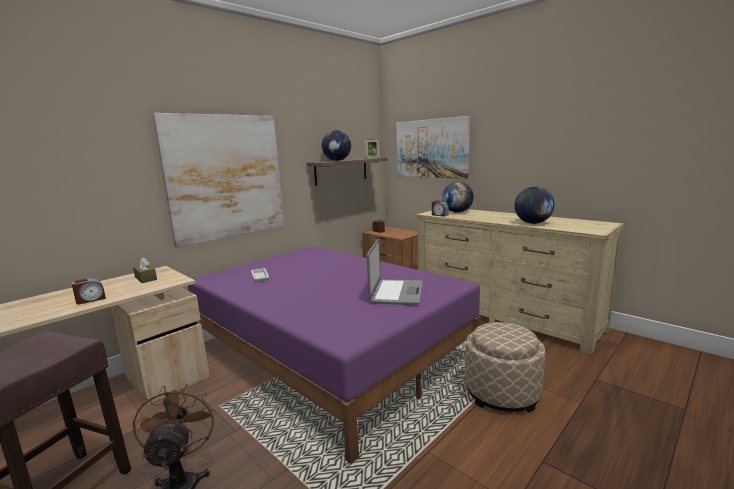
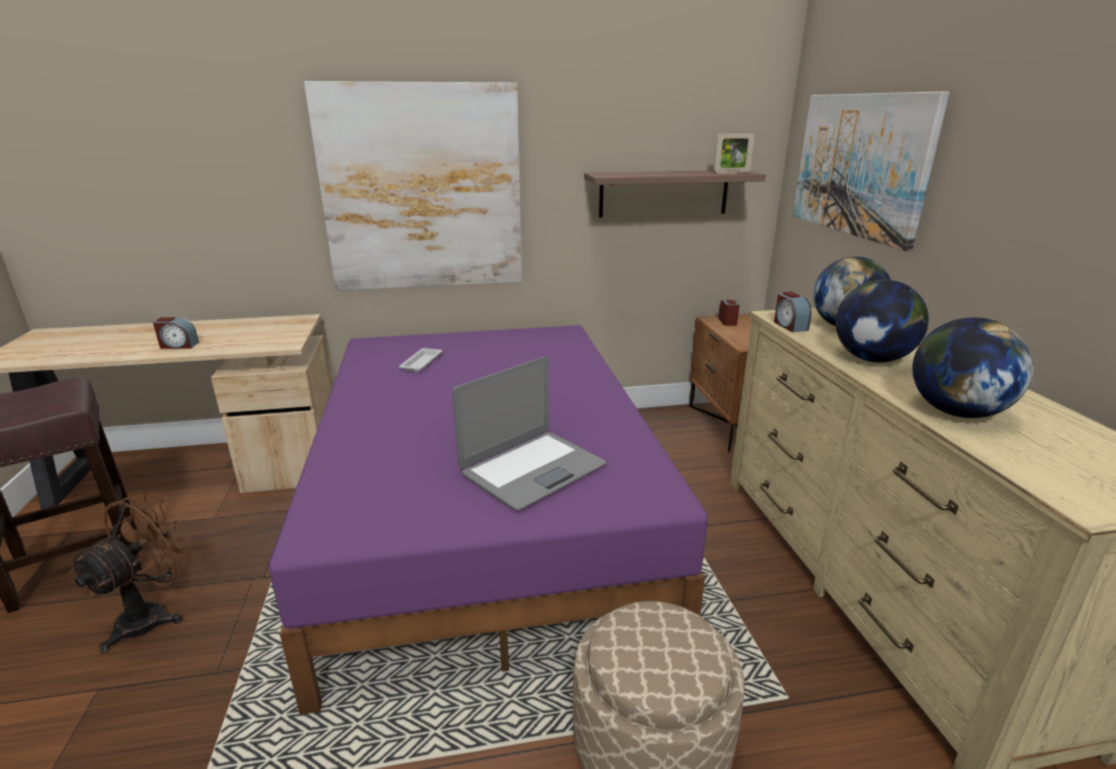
camera: 35 degrees right, 10 degrees up
(146, 278) = (268, 329): brown tissue box -> none
(337, 160) = (640, 174): globe -> globe (872, 359)

